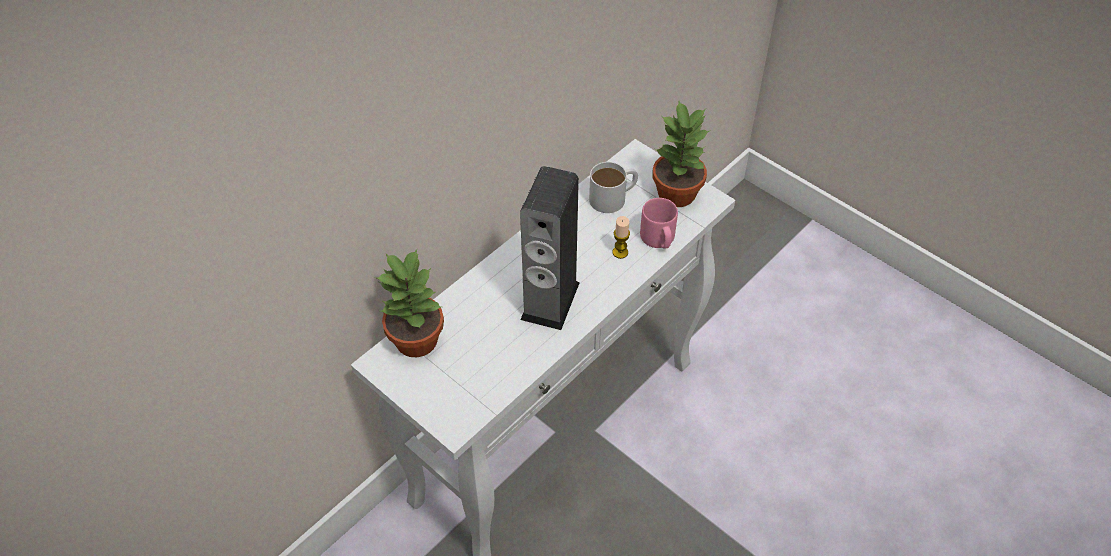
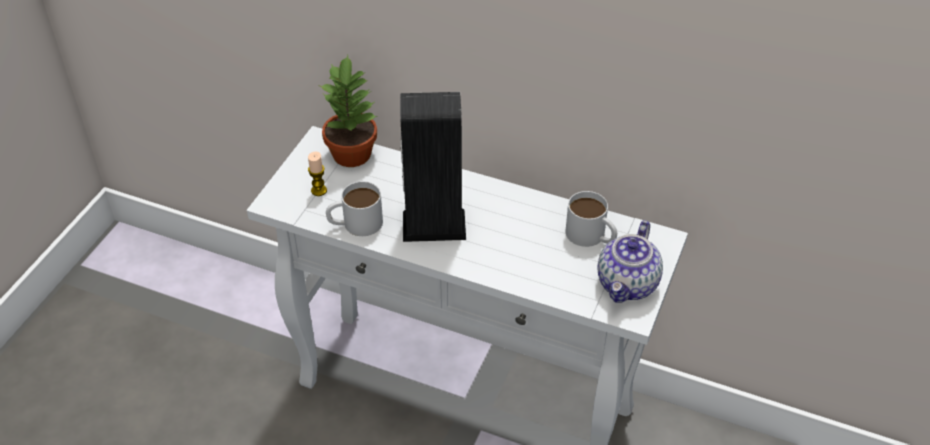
camera: 70 degrees right, 5 degrees down
(519, 362) = (355, 223): none -> white mug
(620, 252) = (520, 259): candle -> candle (319, 190)
(658, 239) = (553, 285): pink mug -> none
(677, 193) = (628, 284): potted plant -> teapot

